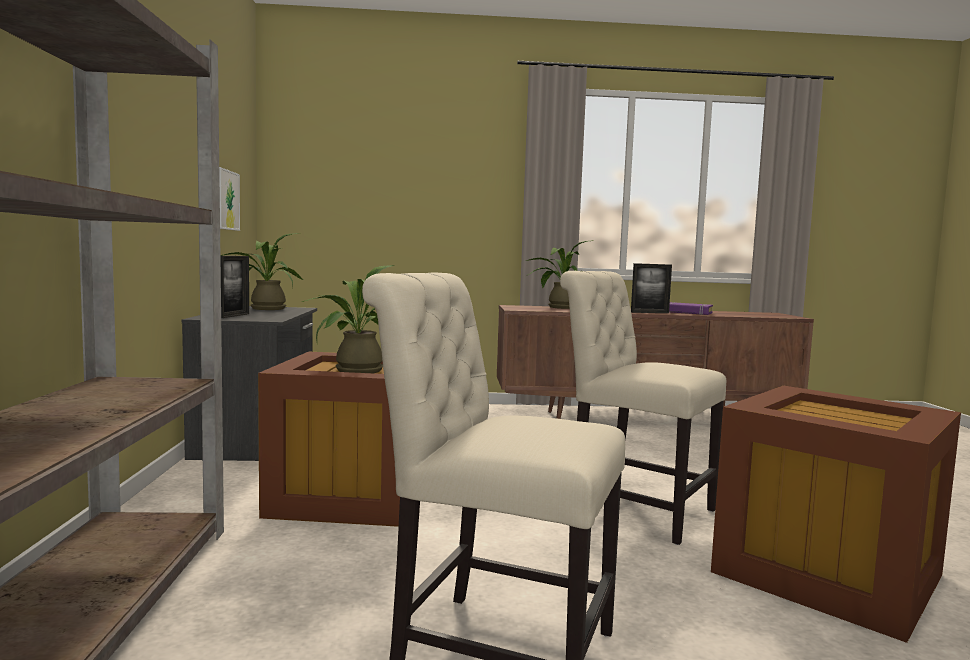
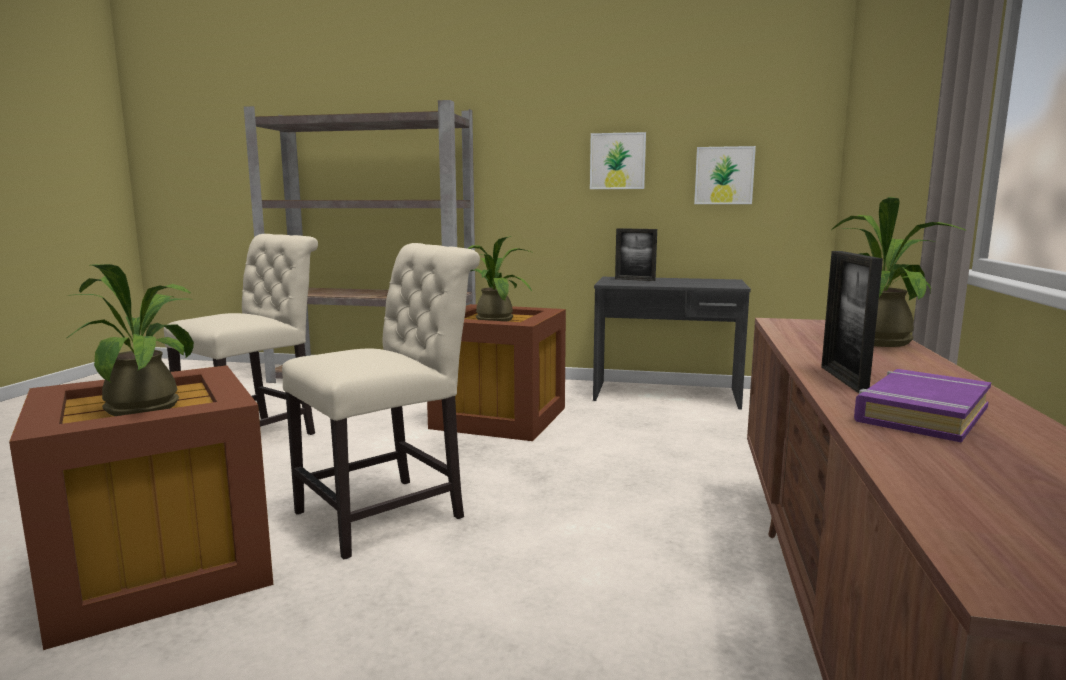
camera: 105 degrees right, 5 degrees up
(182, 170) = (617, 161): none -> picture
(263, 308) = (712, 282): potted plant -> potted plant (149, 406)

